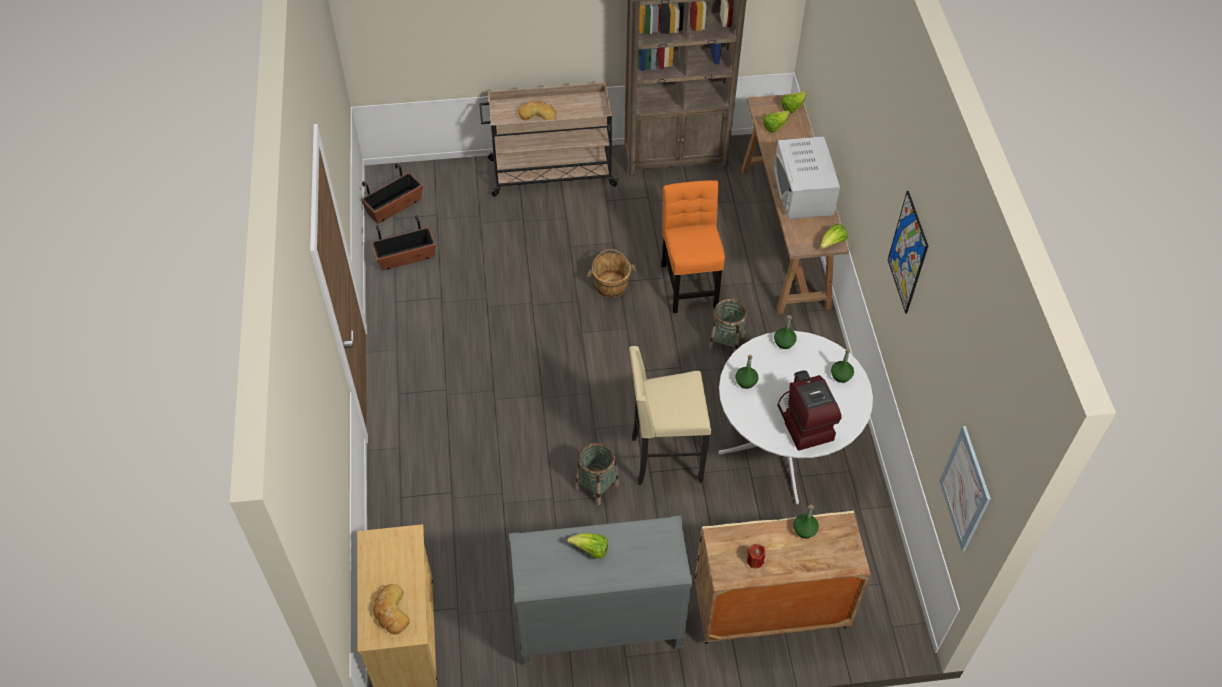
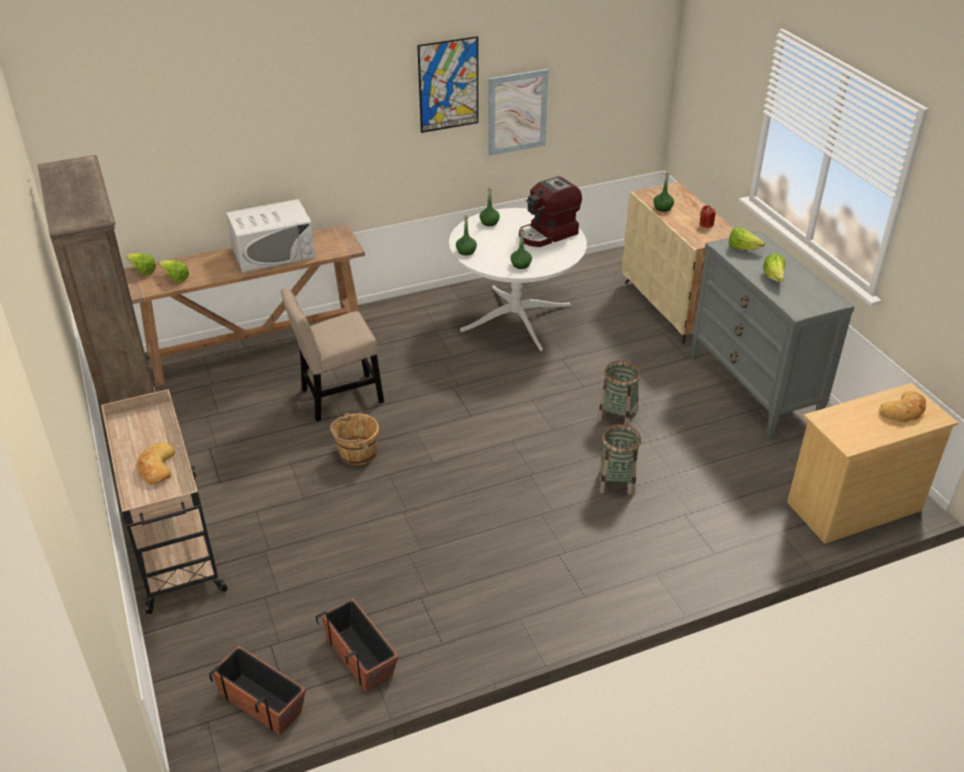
camera: 105 degrees left, 15 degrees down
(664, 459) = (564, 380): beige stool -> none
(689, 282) = (337, 397): orange chair -> beige chair
(726, 342) = (410, 363): basket -> basket (617, 482)
(832, 243) = (341, 232): lettuce -> lettuce (742, 248)
(965, 489) = (629, 96): picture -> picture (517, 112)

